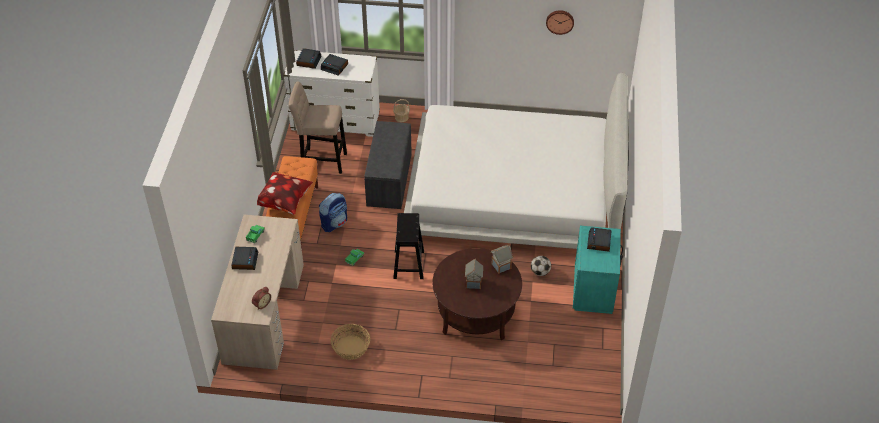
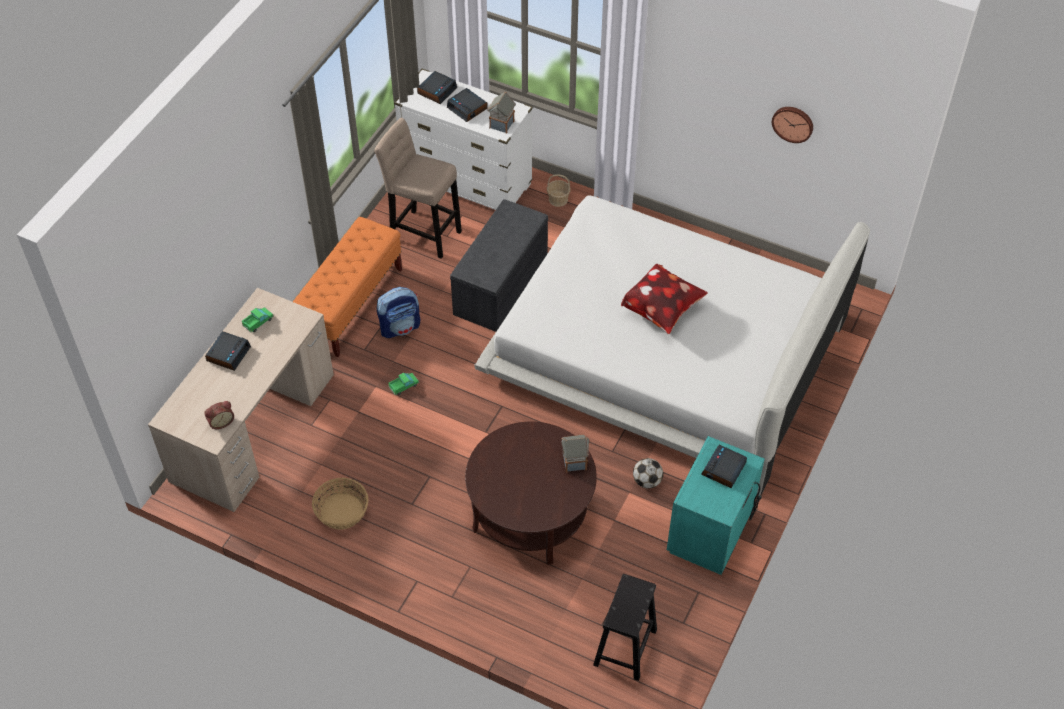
camera: 20 degrees right, 5 degrees up
(286, 202) = (331, 283): pillow -> pillow (662, 311)
(409, 265) = (471, 417): black stool -> black stool (625, 648)
(473, 283) = (524, 476): toy house -> toy house (501, 125)

